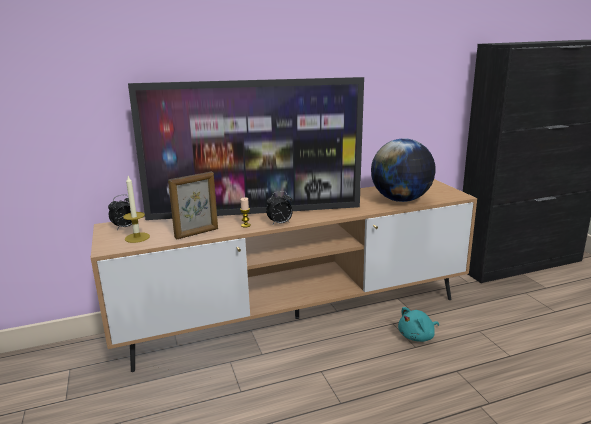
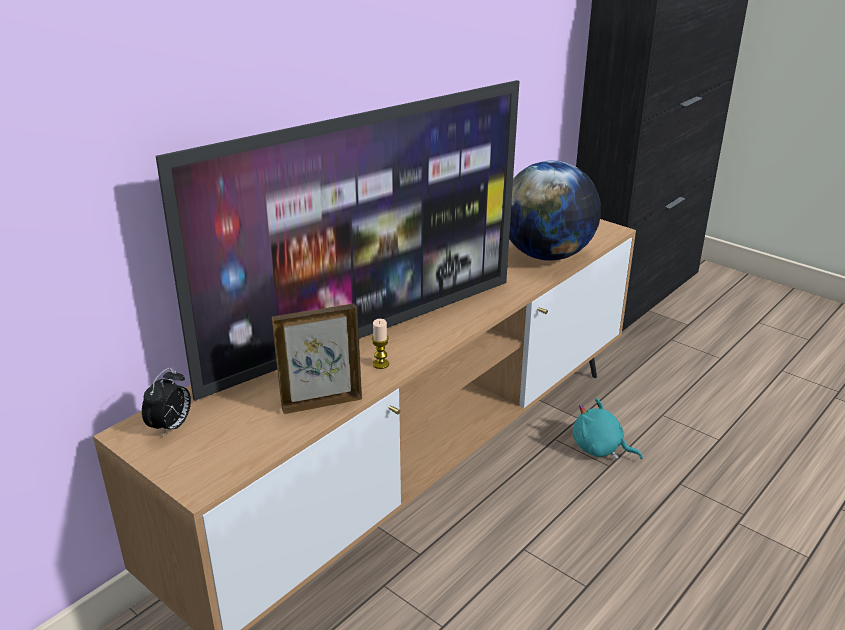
camera: 30 degrees left, 10 degrees up
(137, 237) = (225, 443): candle -> none
(197, 233) = (321, 403): picture frame -> picture frame turned 135 degrees counterclockwise
(280, 224) = (430, 346): alarm clock -> none
(417, 336) = (600, 449): turquoise plush toy -> turquoise plush toy turned 90 degrees clockwise

